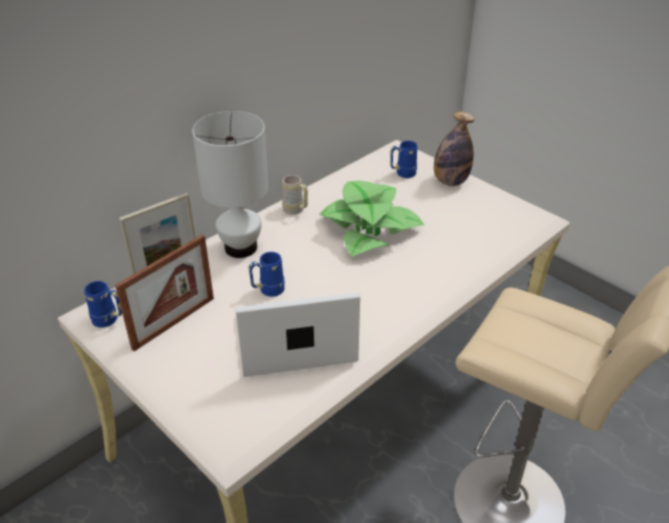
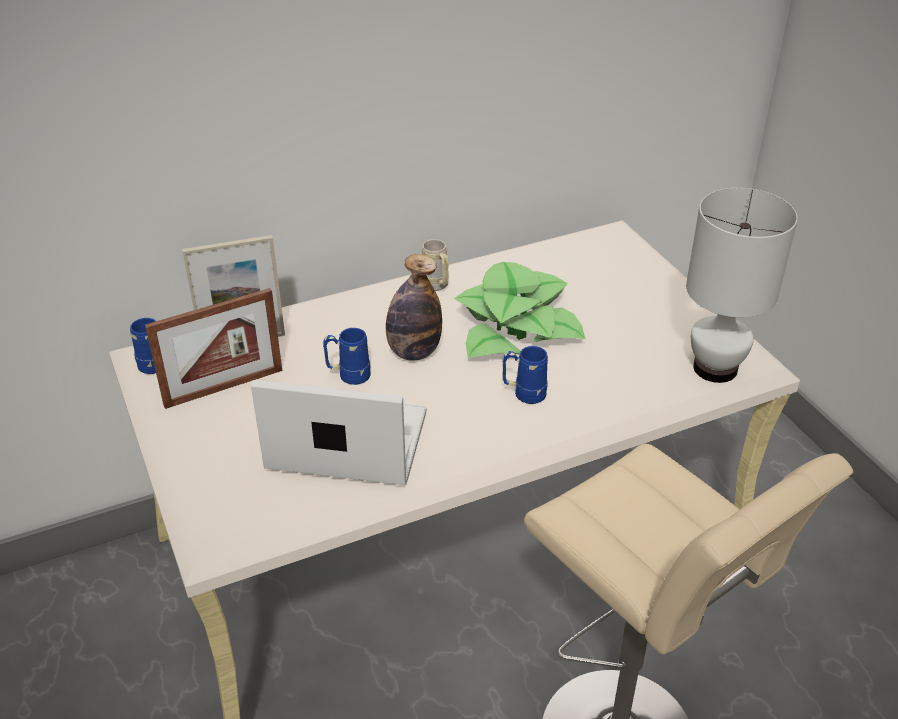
camera: 20 degrees right, 0 degrees up
(241, 248) = (346, 318): white table lamp -> white table lamp (715, 369)
(402, 174) = (600, 267): blue mug -> blue mug (523, 394)
(450, 181) = (659, 290): bottle -> bottle (413, 352)

